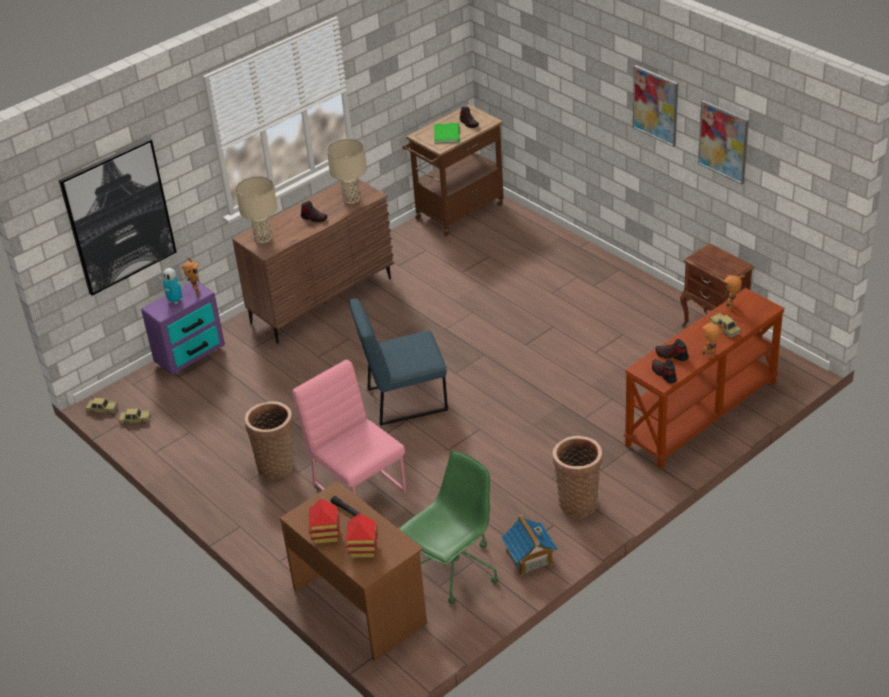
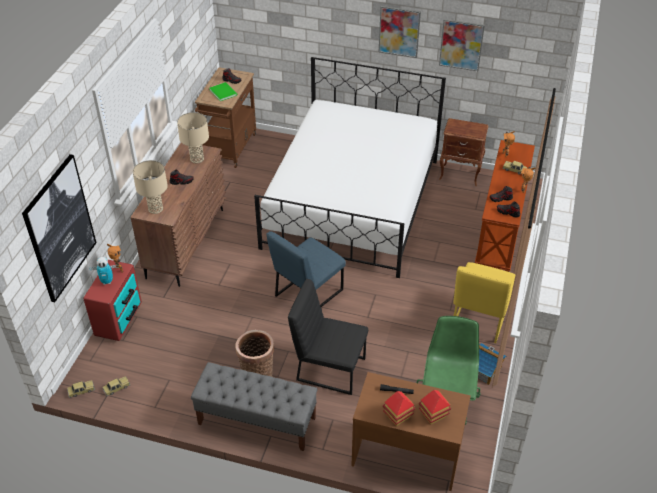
camera: 35 degrees left, 5 degrees up
(191, 357) = (120, 321): purple nightstand -> red nightstand
(239, 506) = (256, 421): none -> grey bench
(358, 485) = (329, 368): pink chair -> black chair
(546, 319) = (352, 203): none -> white bed
(577, 501) = (479, 319): basket -> yellow chair

